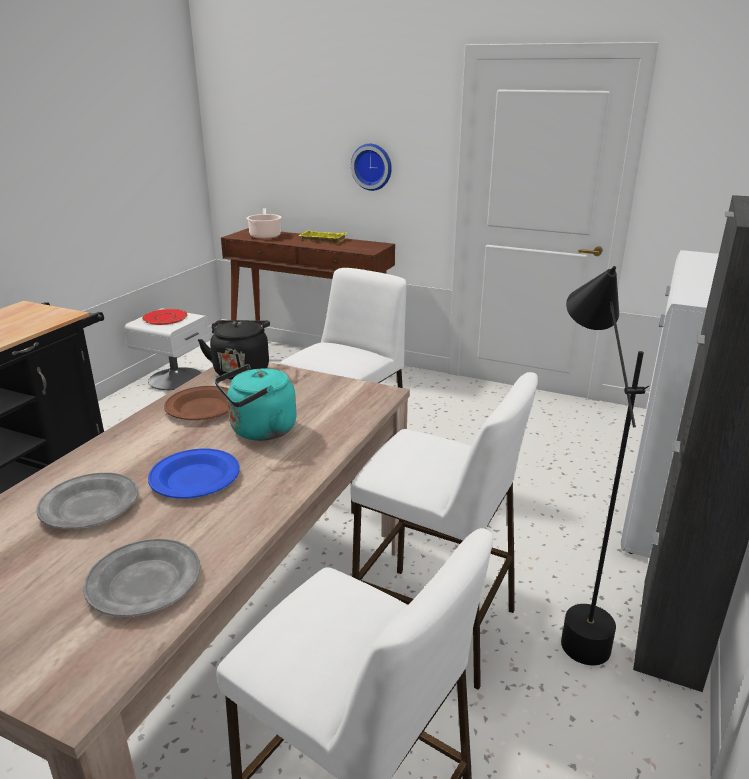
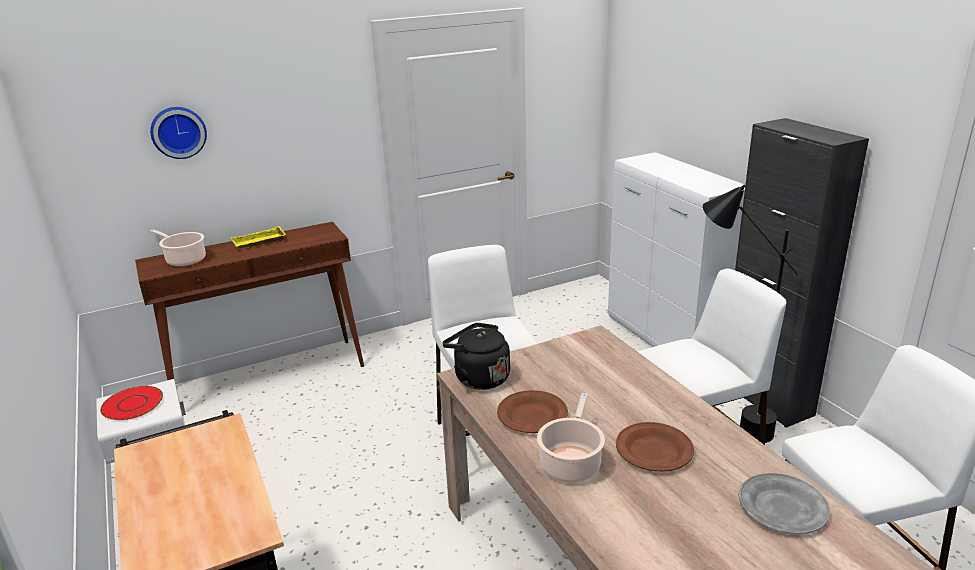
camera: 50 degrees left, 0 degrees up
(90, 505) = (654, 510): grey plate -> none
(140, 445) = (571, 463): none -> cooking pot
(195, 478) = (654, 450): blue plate -> brown plate
(259, 431) = (604, 402): turquoise kettle -> none
(372, 166) = (291, 151): wall clock -> wall clock (178, 132)

